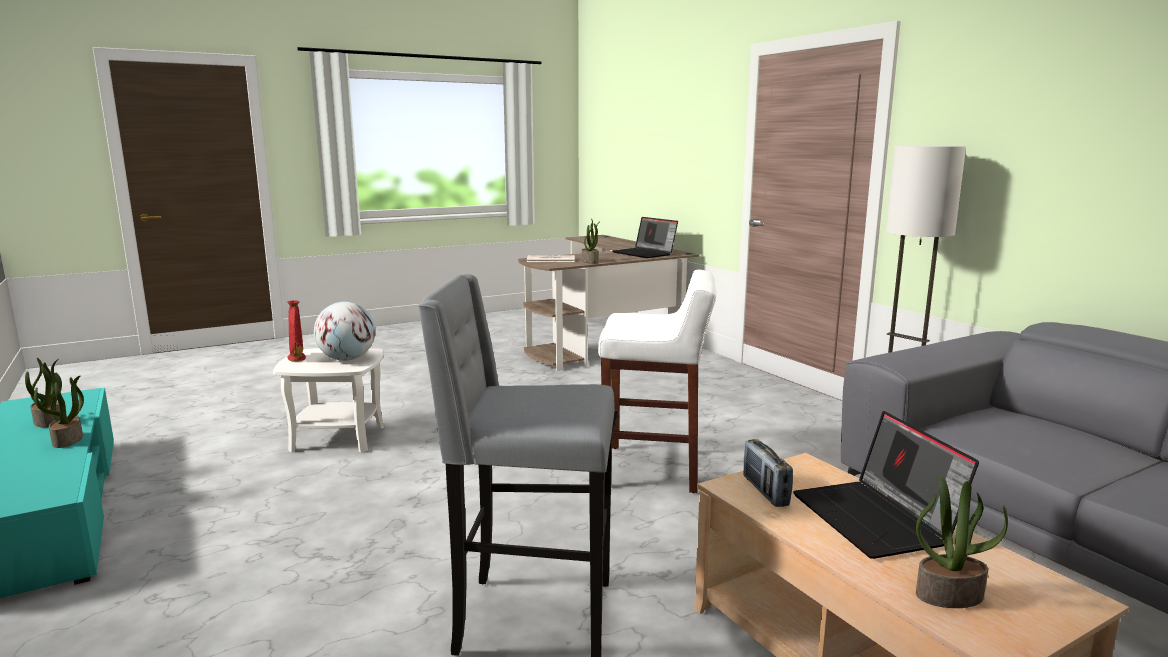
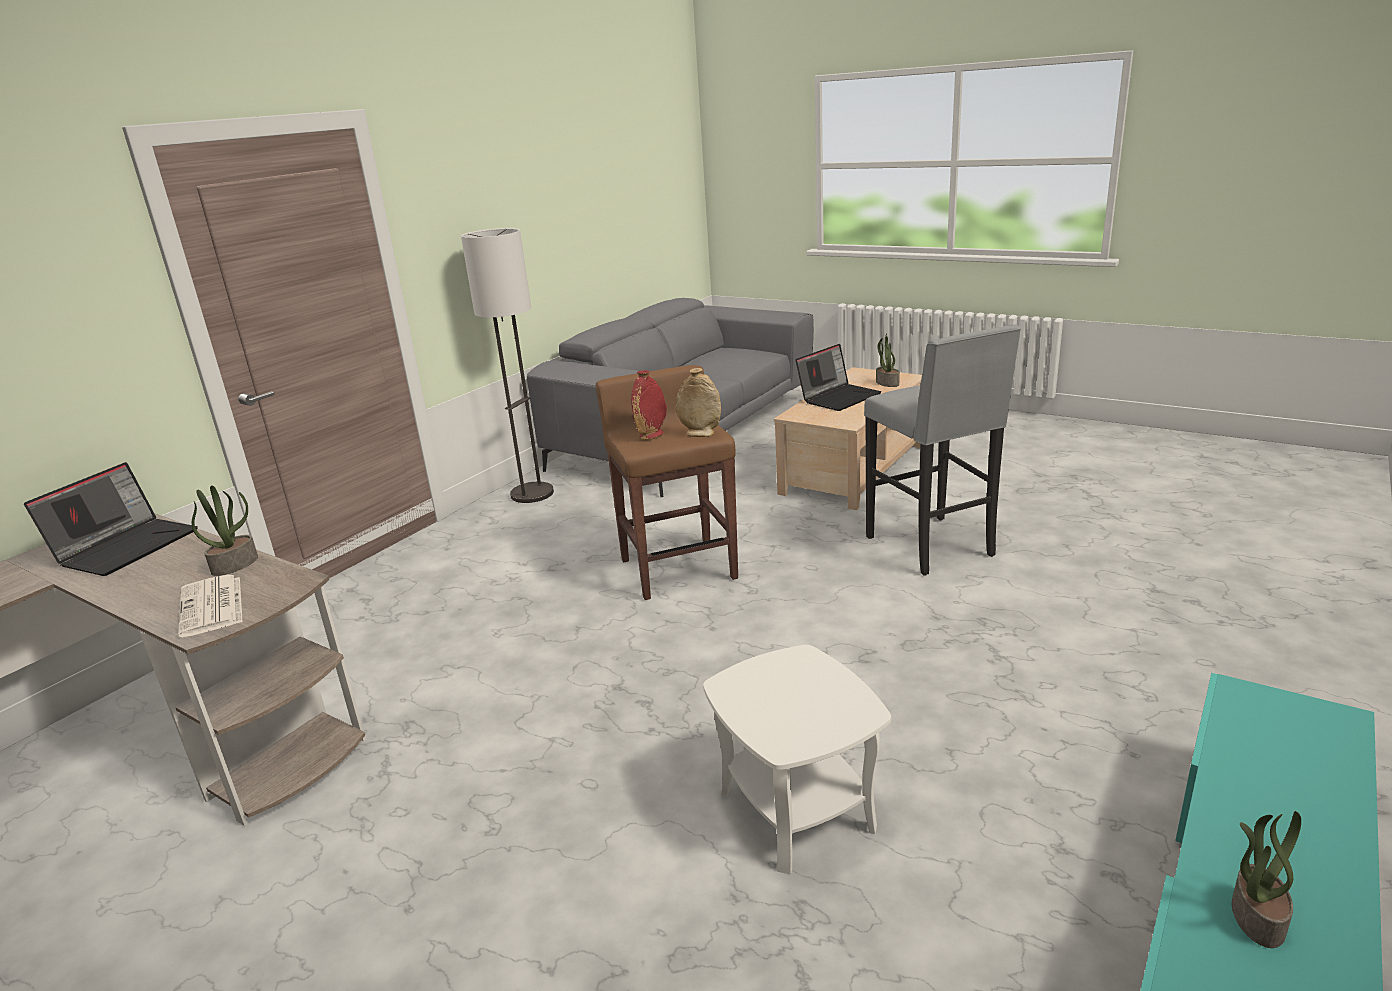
camera: 115 degrees left, 10 degrees up
(68, 440) = (1222, 817): potted plant -> none
(296, 358) = (825, 732): red vase -> red vase (652, 436)
(347, 359) = (780, 682): globe -> none
(627, 329) = (700, 434): none -> beige vase
(654, 469) = (678, 568): white stool -> brown stool
(765, 491) = (842, 417): radio -> none

